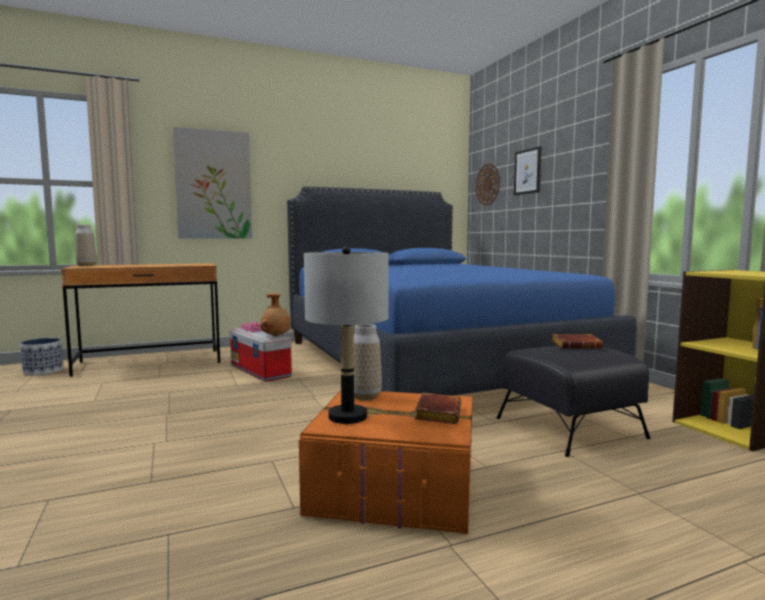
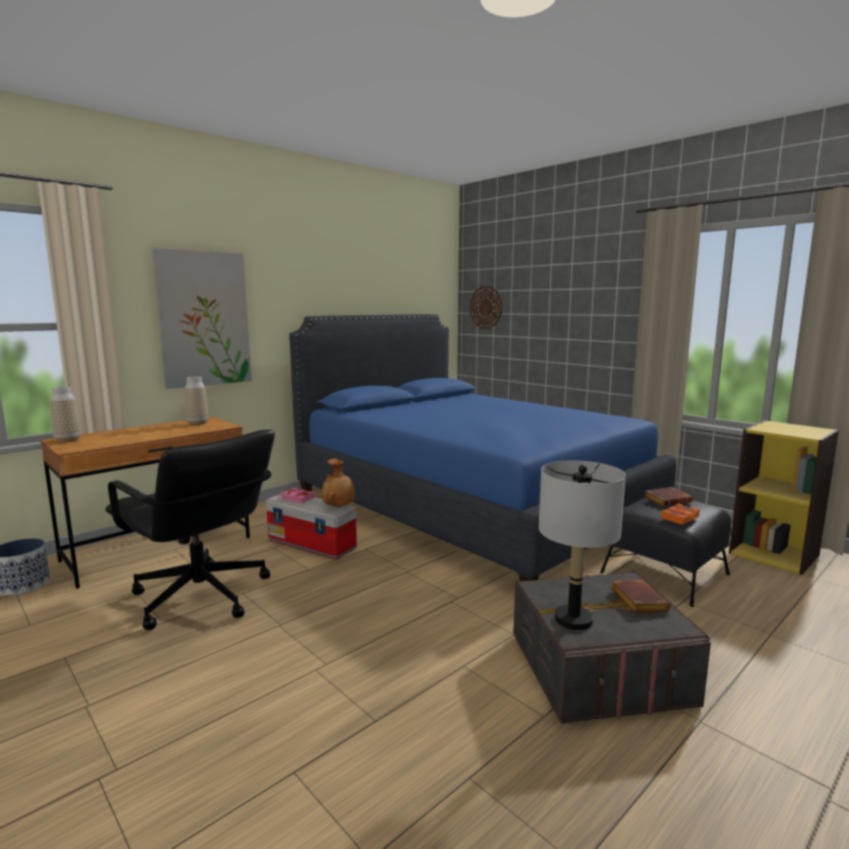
camera: 20 degrees left, 5 degrees up
(138, 391) = (201, 597): none -> black office chair
(365, 396) = (552, 589): vase -> vase (197, 423)
(395, 485) = (599, 669): orange storage box -> grey storage box
(527, 171) = (538, 301): picture -> none
(567, 356) = (680, 517): none -> orange book

